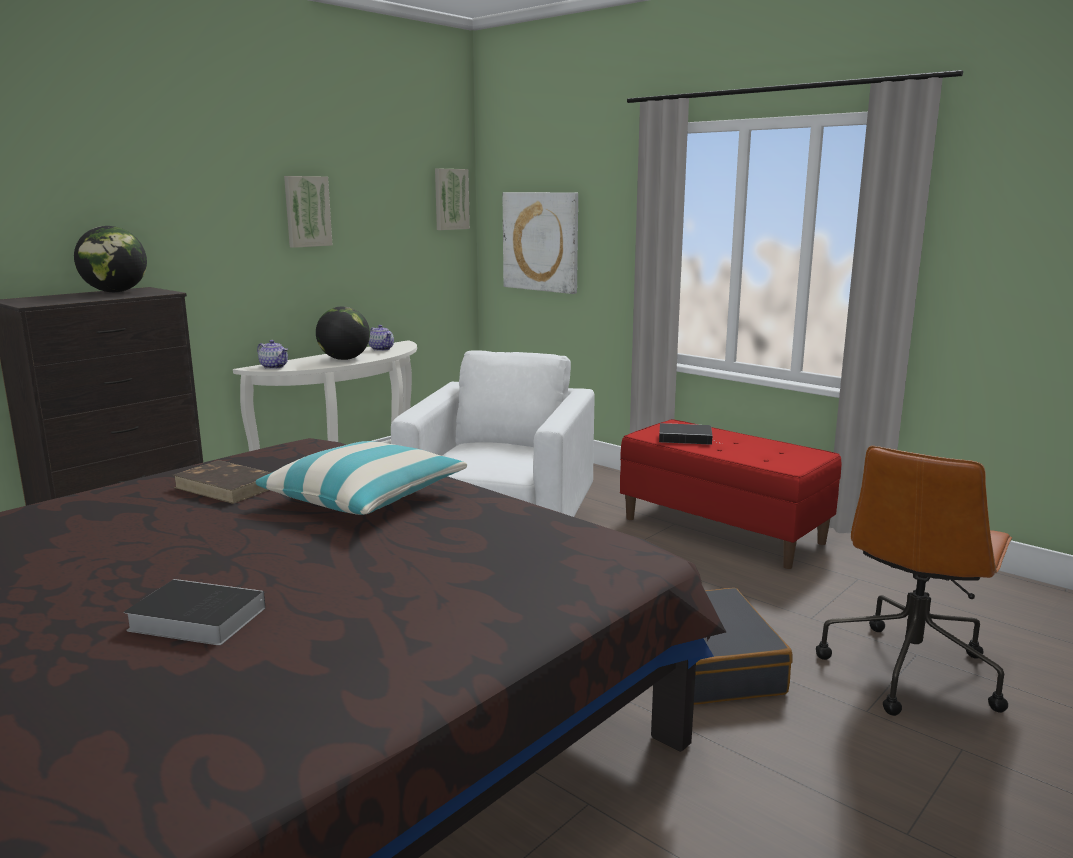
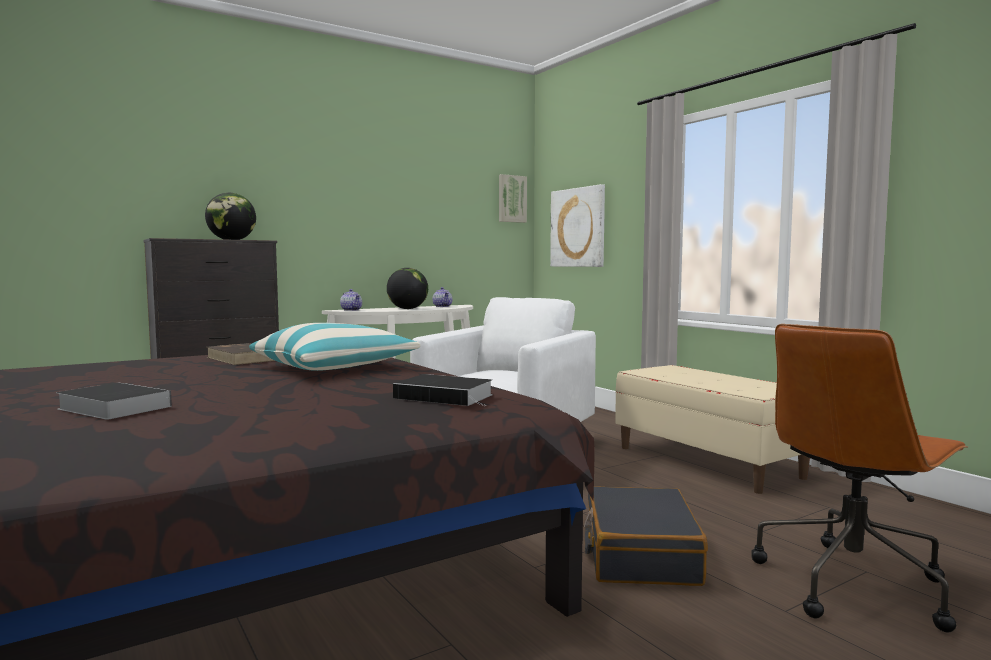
camera: 15 degrees right, 10 degrees down
(307, 211) = (390, 198): picture -> none
(687, 438) = (674, 374): book -> book (447, 396)
(723, 530) = (708, 462): red bench -> beige bench

